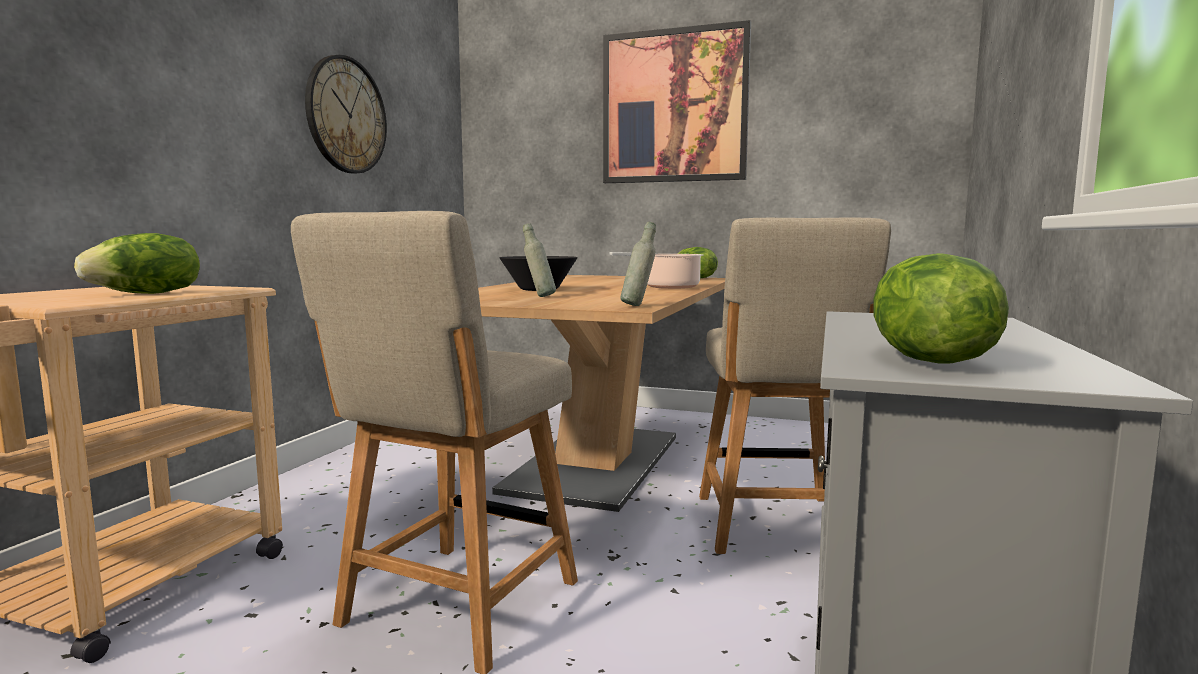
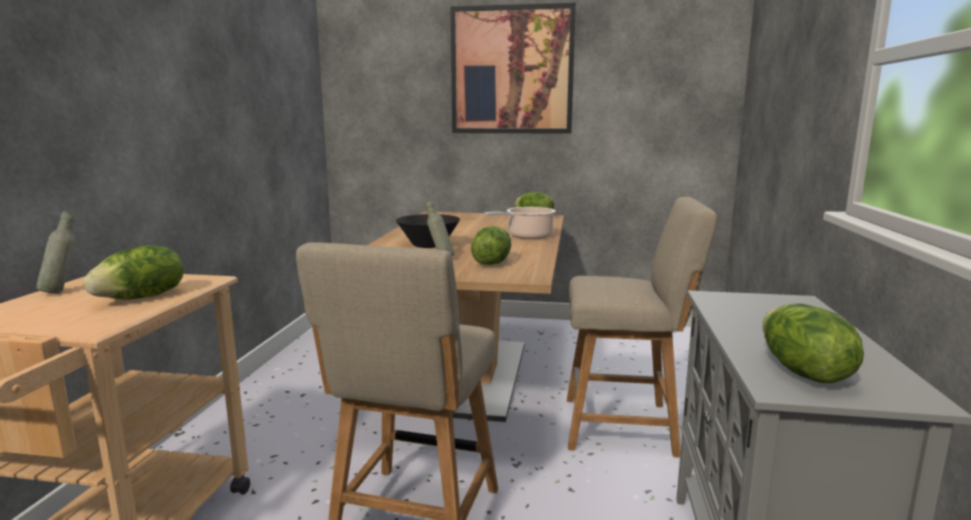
camera: 10 degrees left, 5 degrees up
(346, 115) = (238, 87): wall clock -> none
(598, 299) = (491, 262): none -> lettuce
(638, 305) = (531, 273): grey bottle -> grey bottle (63, 292)
(777, 528) = (626, 426): beige chair -> beige chair turned 75 degrees counterclockwise

